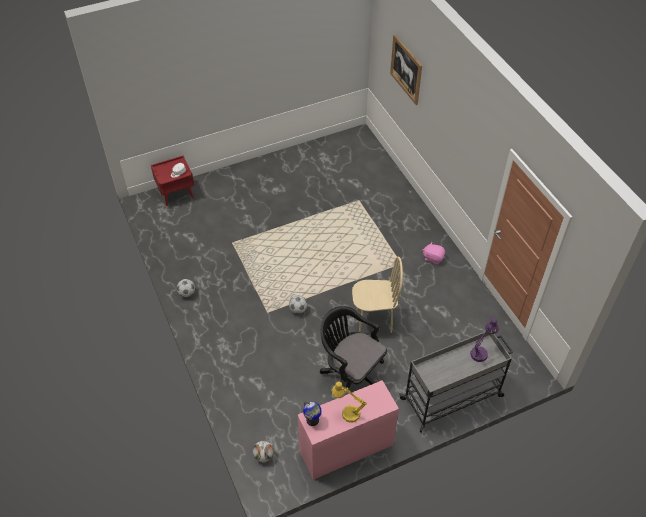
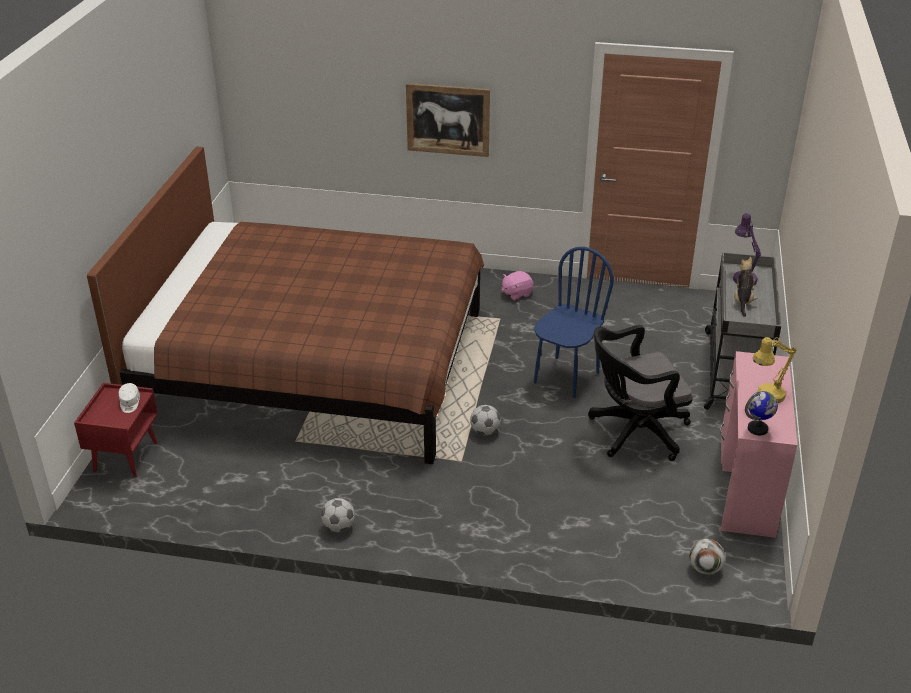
camera: 55 degrees left, 15 degrees down
(293, 214) = (314, 365): none -> brown bed
(374, 320) = (566, 377): beige chair -> blue chair
(406, 69) = (327, 83): picture -> picture (448, 119)
(452, 363) = (742, 301): none -> plush toy

